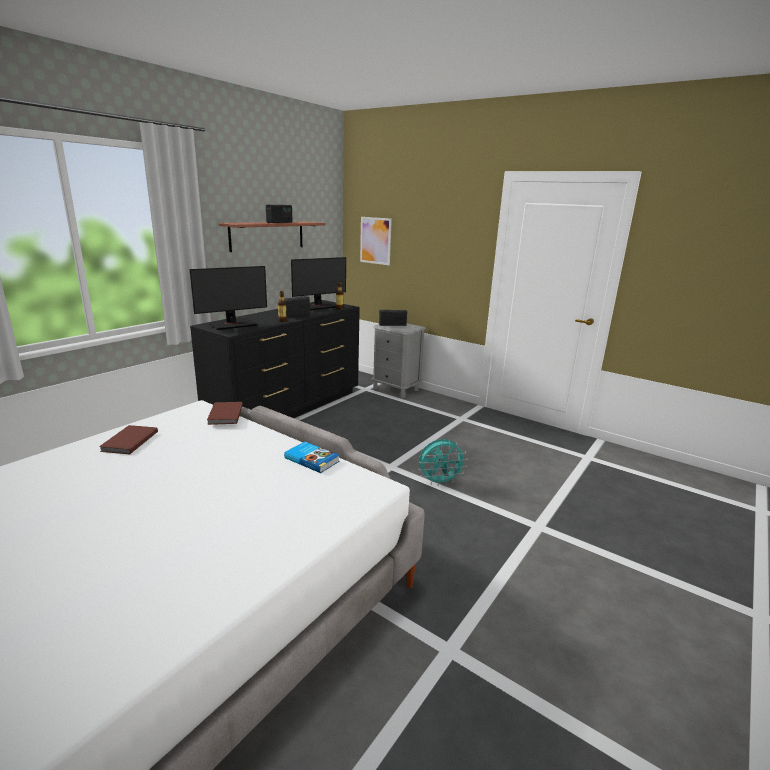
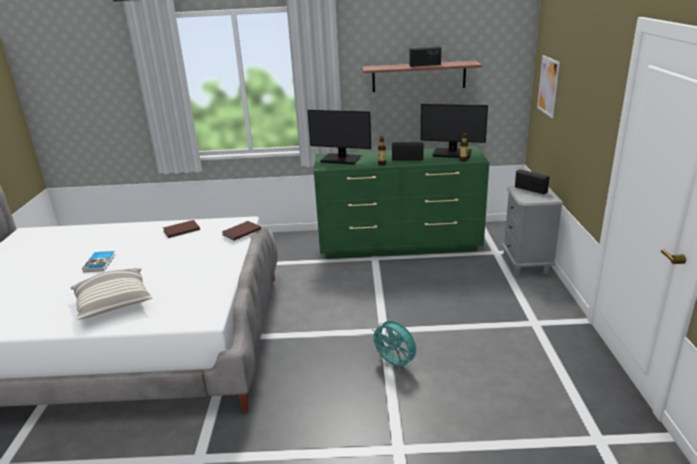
camera: 55 degrees right, 5 degrees up
(233, 537) = (114, 304): none -> pillow
(288, 408) = (400, 245): black dresser -> green dresser
(312, 459) = (220, 283): book -> book (100, 263)

